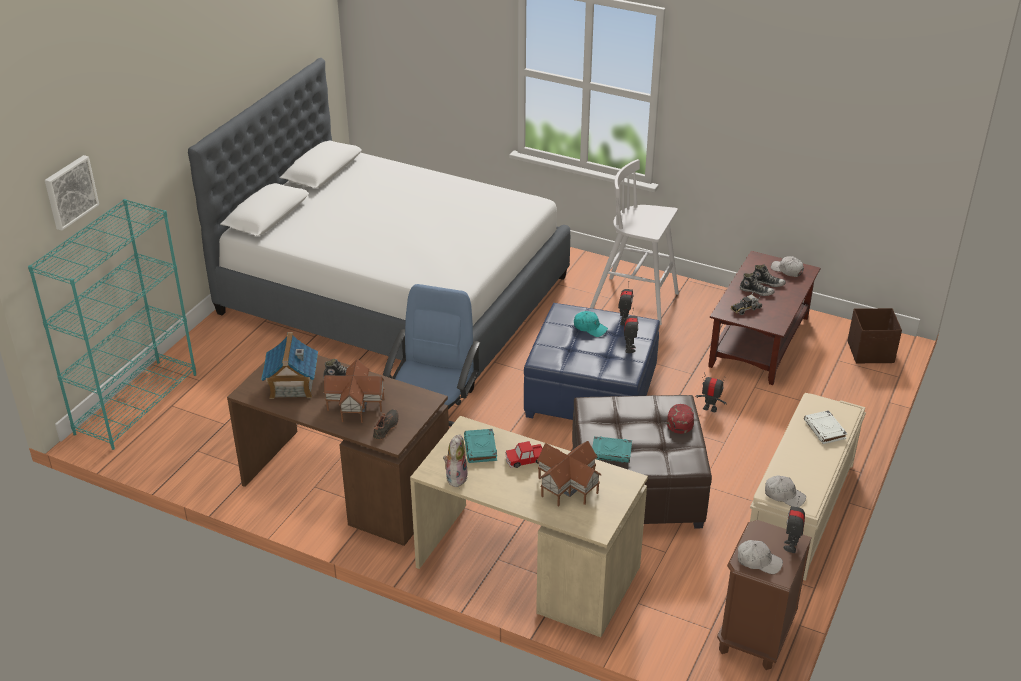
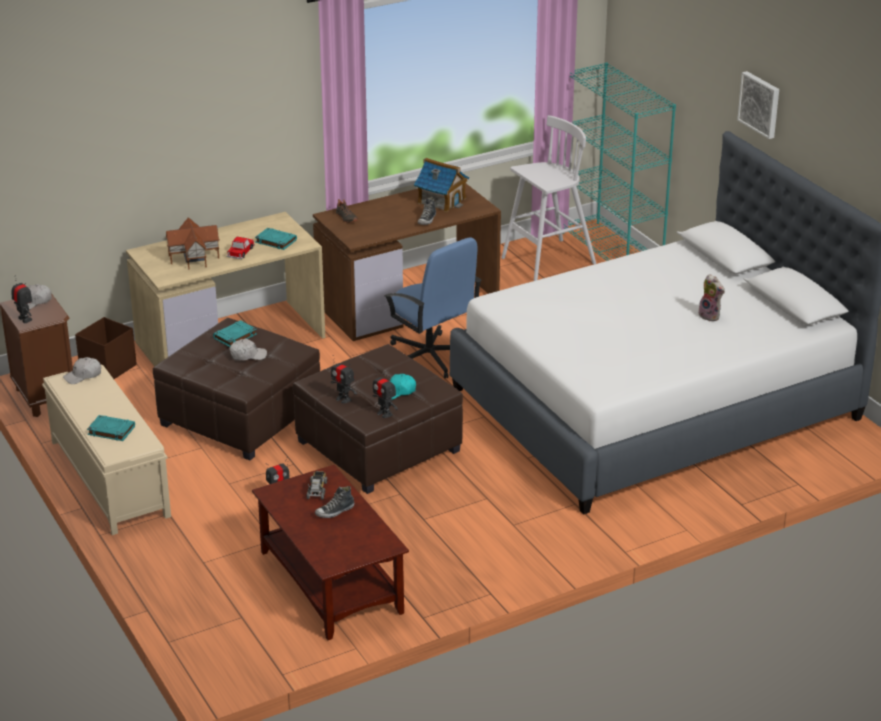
camera: 125 degrees right, 5 degrees down
(70, 192) = (647, 49): picture -> picture (760, 104)
(356, 405) = (386, 215): toy house -> none
(455, 477) = (261, 224): plush toy -> plush toy (710, 316)
(590, 393) = (379, 446): blue ottoman -> brown ottoman
(636, 301) = (488, 539): white stool -> white stool (547, 261)
(680, 419) = (225, 380): red cap -> none
(767, 283) = (340, 527): shoe -> none
(787, 270) = (344, 552): white cap -> white cap (247, 355)
(825, 430) = (111, 431): white book -> turquoise book
(871, 352) = (223, 648): brown storage box -> brown storage box (107, 368)

